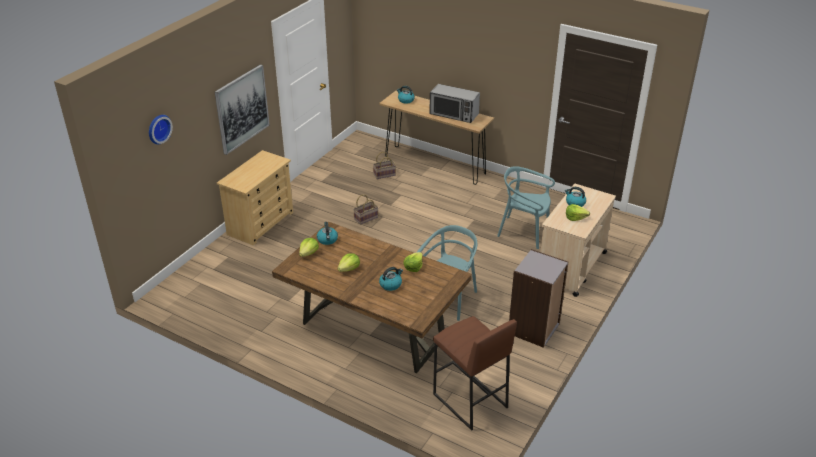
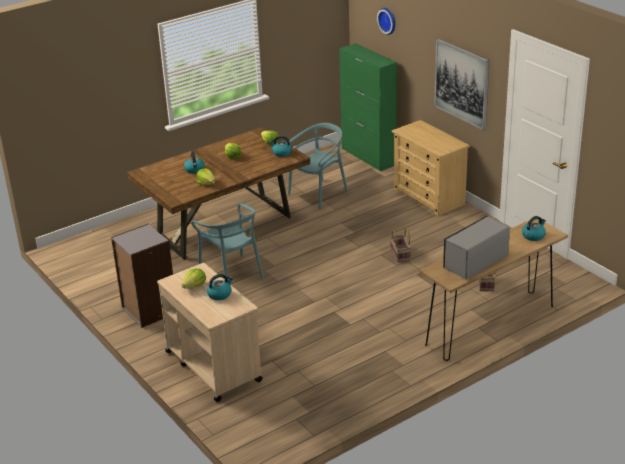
camera: 115 degrees right, 5 degrees down
(186, 276) = (368, 156): none -> green cabinet
(469, 401) = (105, 254): brown stool -> none
(524, 232) = (302, 353): turquoise chair -> turquoise chair (318, 194)

